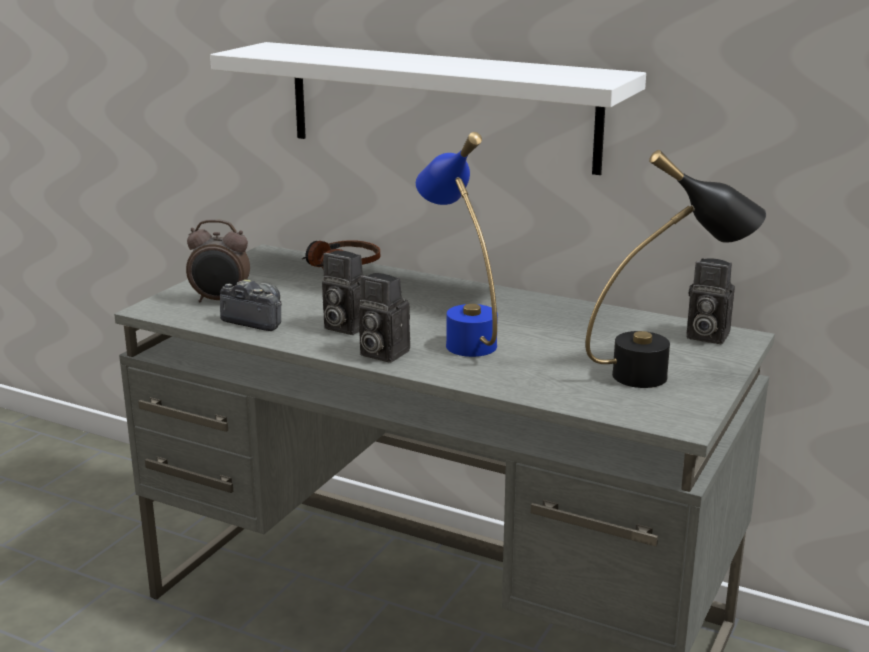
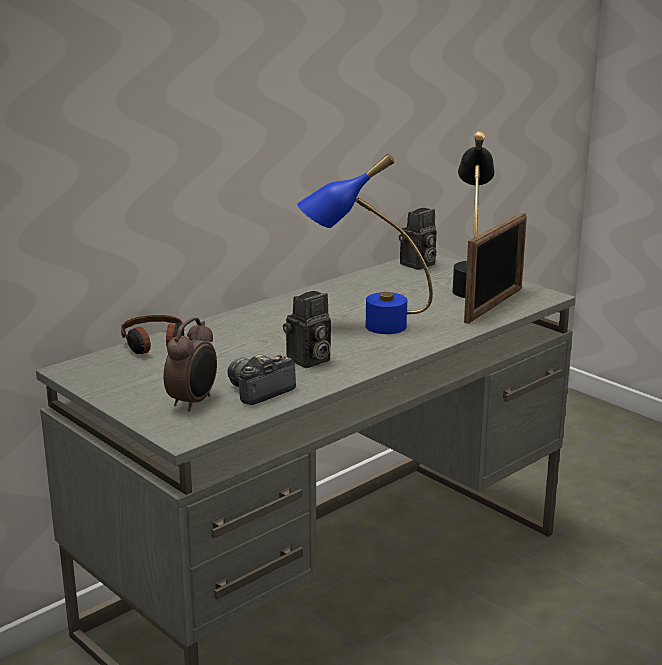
camera: 70 degrees left, 0 degrees up
(381, 353) = (376, 355): camera -> none
(440, 106) = (198, 161): white shelf -> none
(603, 394) = (494, 305): none -> picture frame

